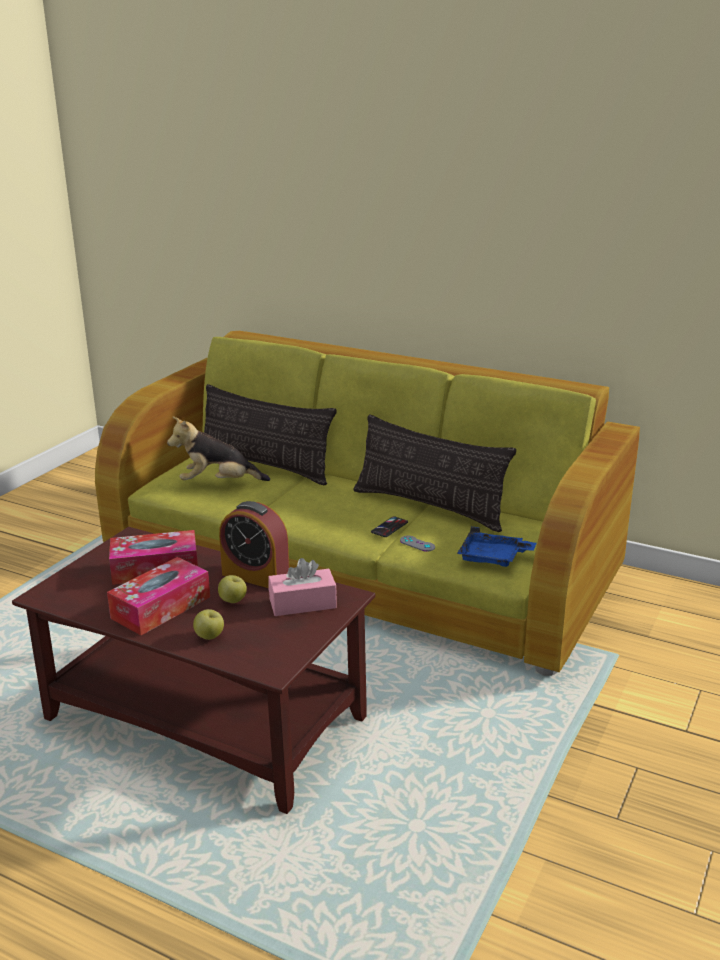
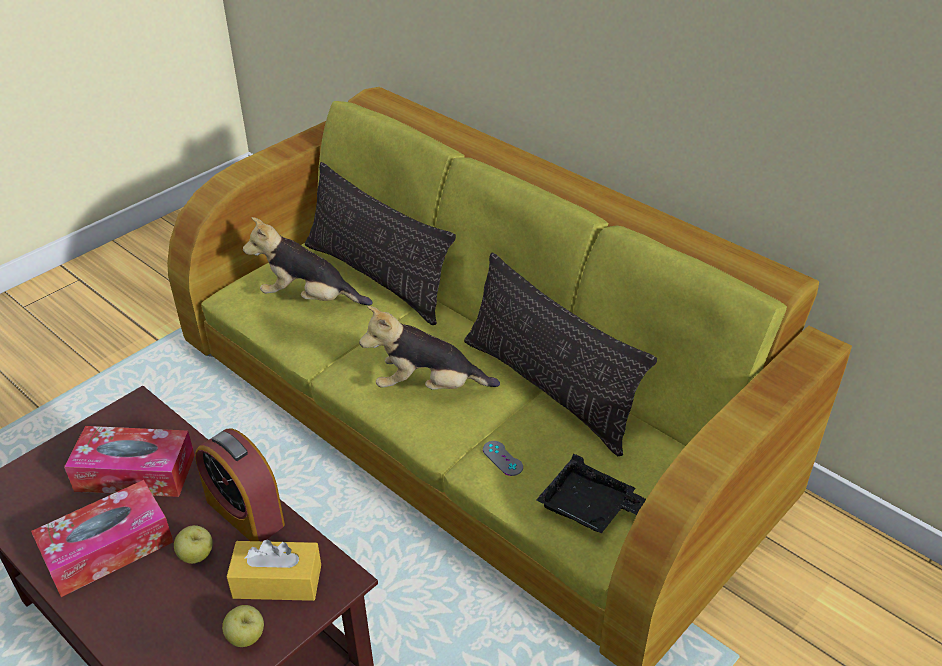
camera: 15 degrees right, 15 degrees up
(209, 637) = (138, 620): apple -> apple (246, 637)
(302, 603) = (277, 581): pink tissue box -> yellow tissue box
(341, 515) = (428, 387): none -> plush toy
(389, 527) = (479, 421): phone -> none
(493, 558) = (589, 508): blue tray -> black tray

